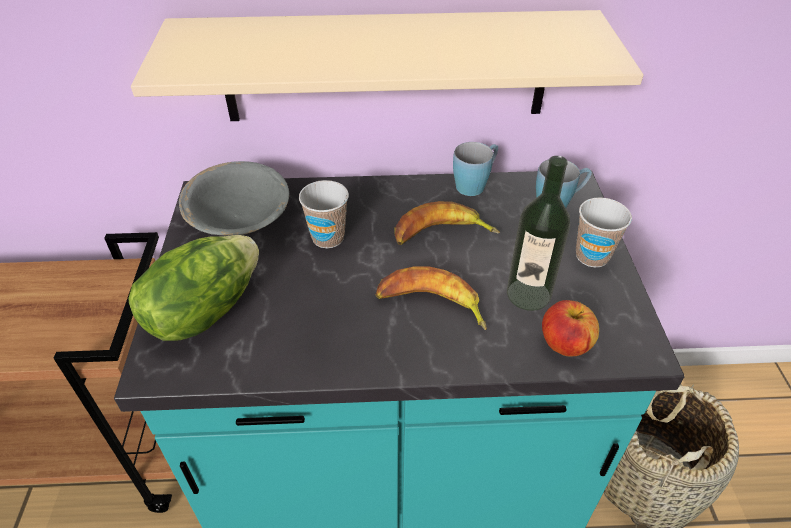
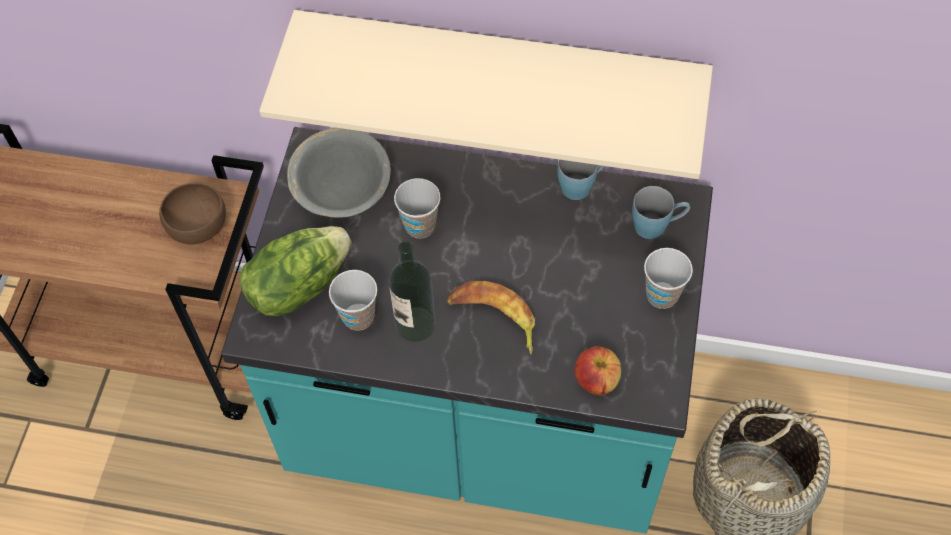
camera: 15 degrees right, 15 degrees up
(94, 302) = (198, 227): none -> brown bowl
(279, 329) = (358, 317): none -> cup
(442, 234) = (528, 242): banana -> none
(528, 294) = (585, 325): bottle -> bottle (415, 324)

